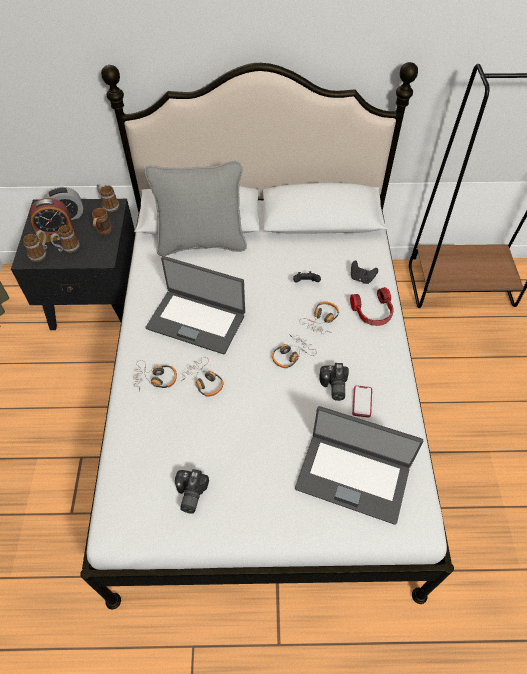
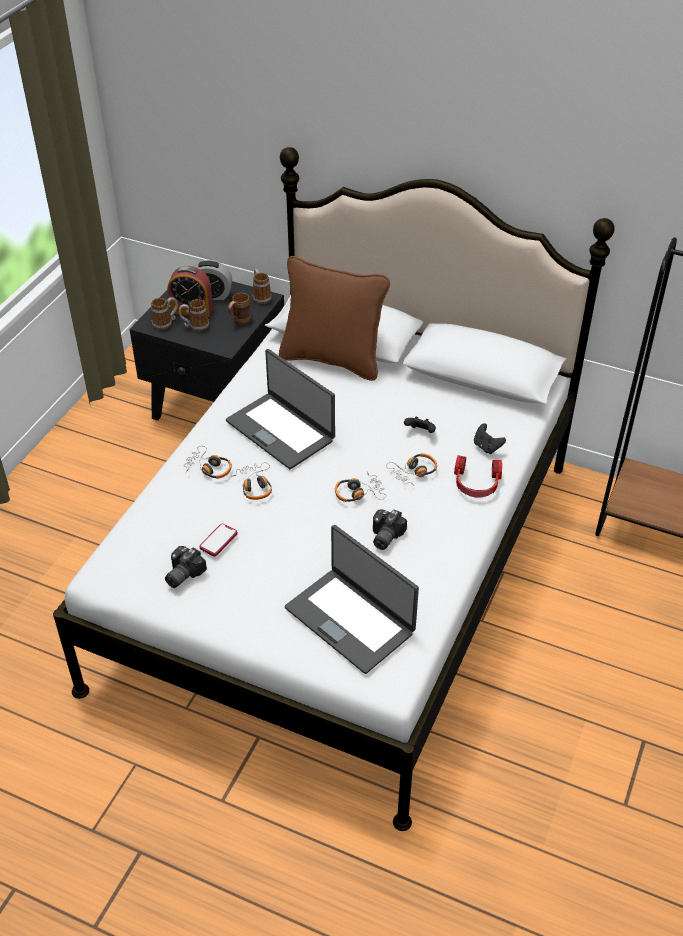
camera: 25 degrees right, 10 degrees down
(201, 243) = (332, 359): grey pillow -> brown pillow
(362, 402) = (405, 560): phone -> phone (218, 541)

